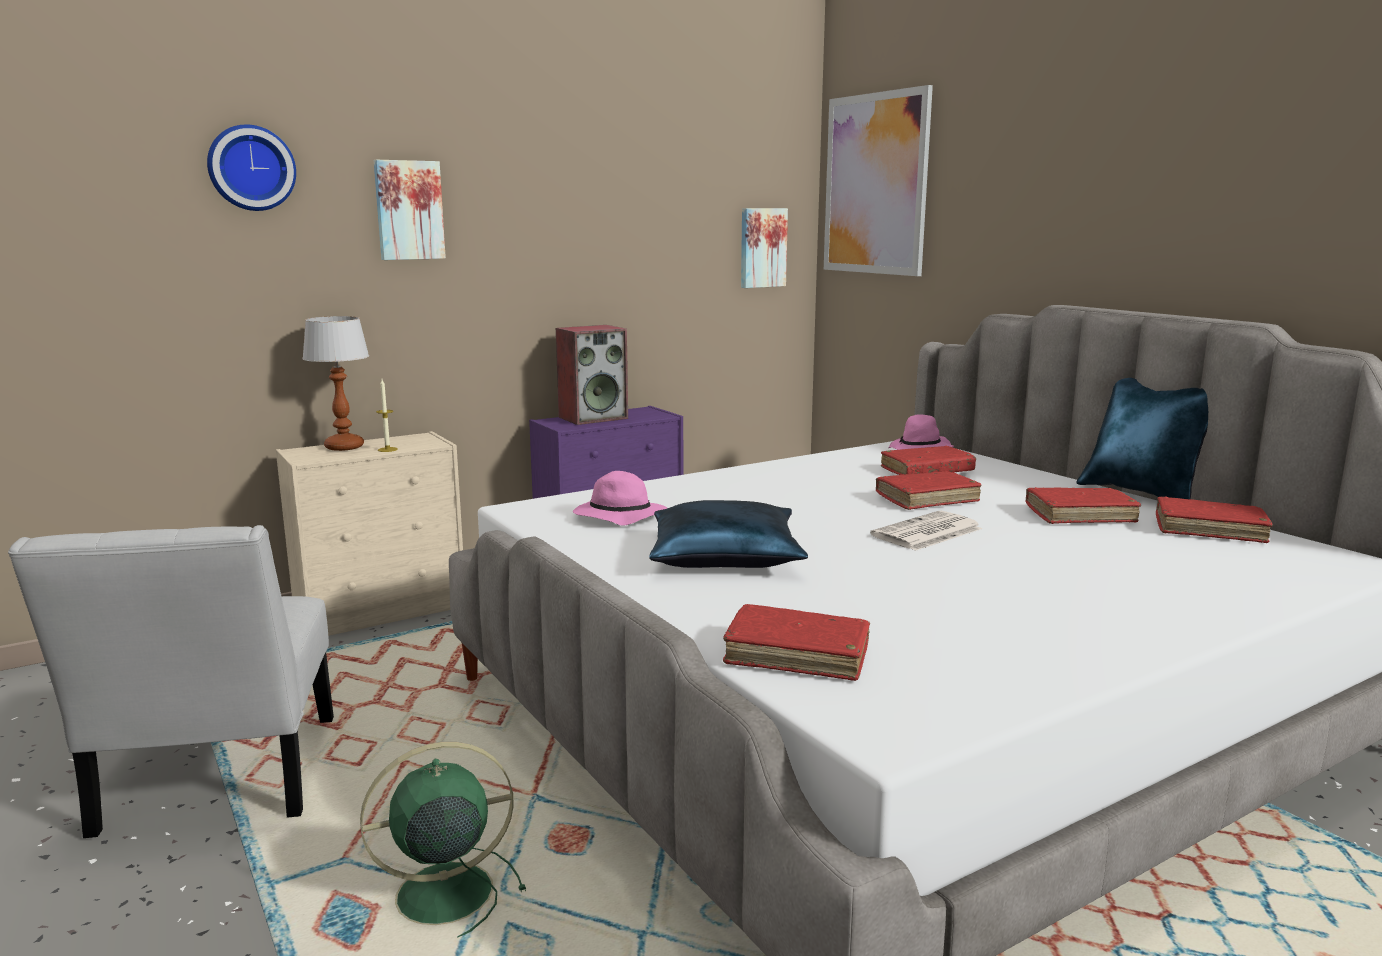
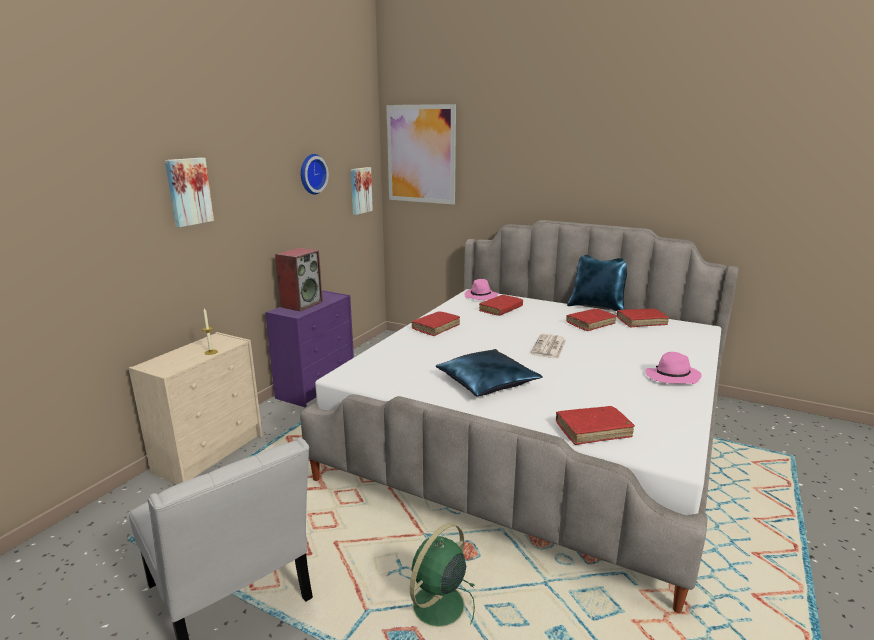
camera: 30 degrees left, 5 degrees up
(251, 168) = (88, 174): wall clock -> wall clock (311, 174)
(345, 447) = (177, 355): table lamp -> none
(618, 517) = (402, 370): pink hat -> pink hat (672, 378)
(927, 499) = (523, 327): red book -> red book (436, 328)

